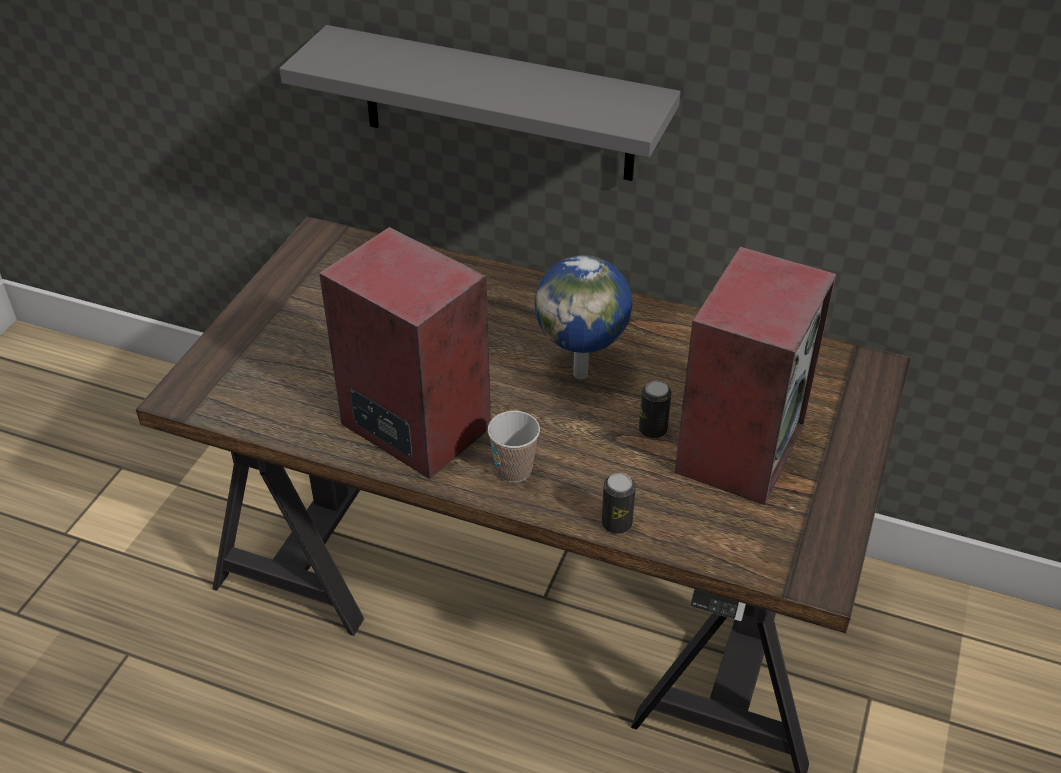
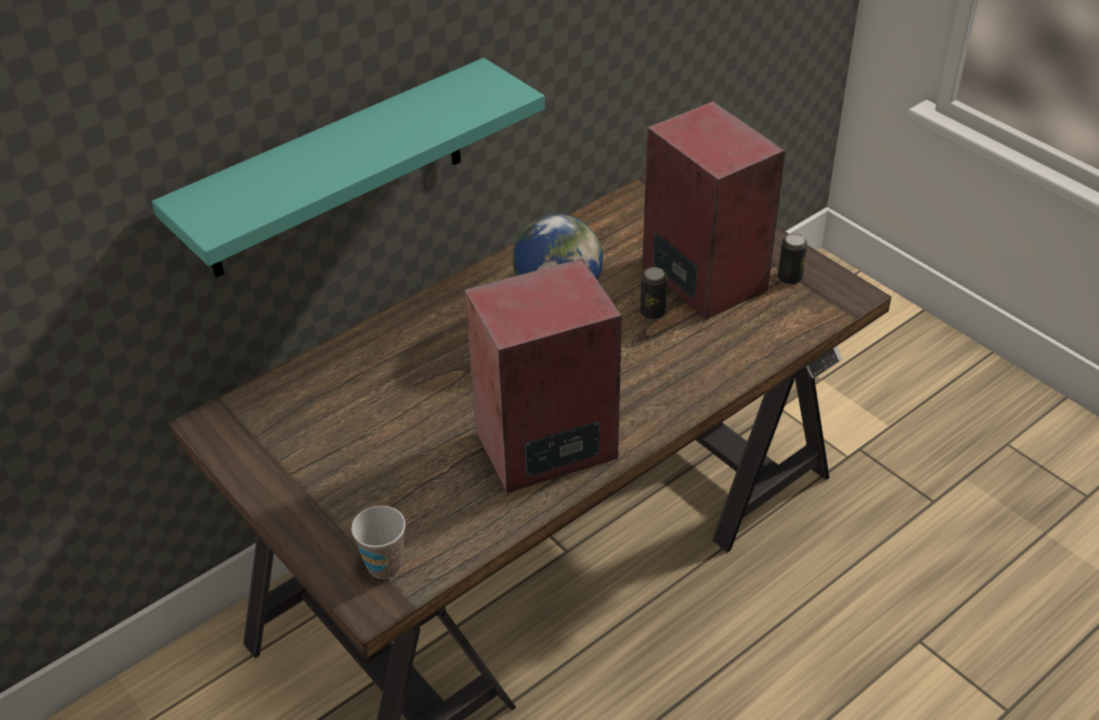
camera: 60 degrees left, 0 degrees up
(497, 105) = (336, 170): grey shelf -> turquoise shelf
(514, 470) = (643, 404): cup -> cup (384, 565)
(616, 523) = (738, 370): can -> can (789, 278)

